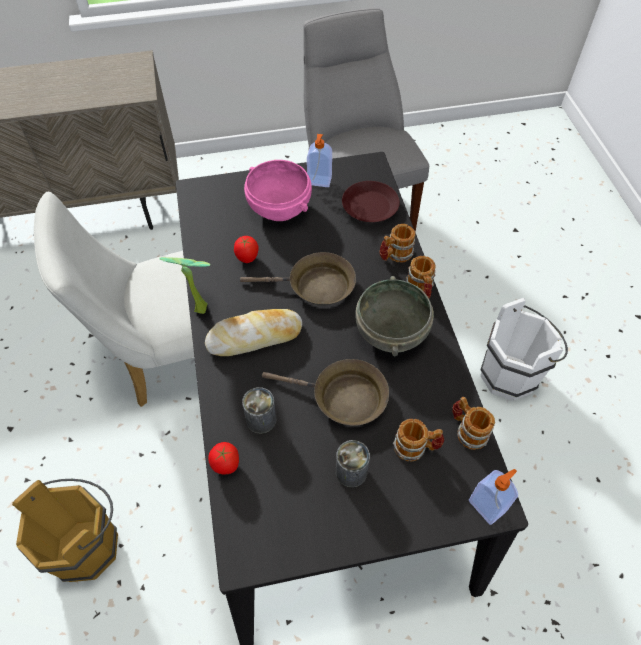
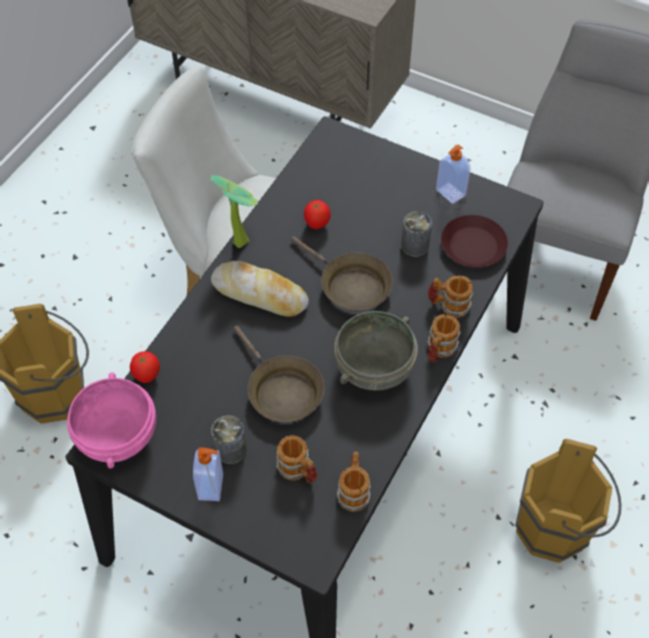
camera: 40 degrees right, 0 degrees up
(261, 419) = (203, 361): can -> can (415, 245)
(280, 208) = (389, 196): pink bowl -> pink bowl (119, 436)
(487, 506) = (308, 555): soap dispenser -> soap dispenser (212, 487)
(512, 374) = (557, 531): white bucket -> brown bucket

